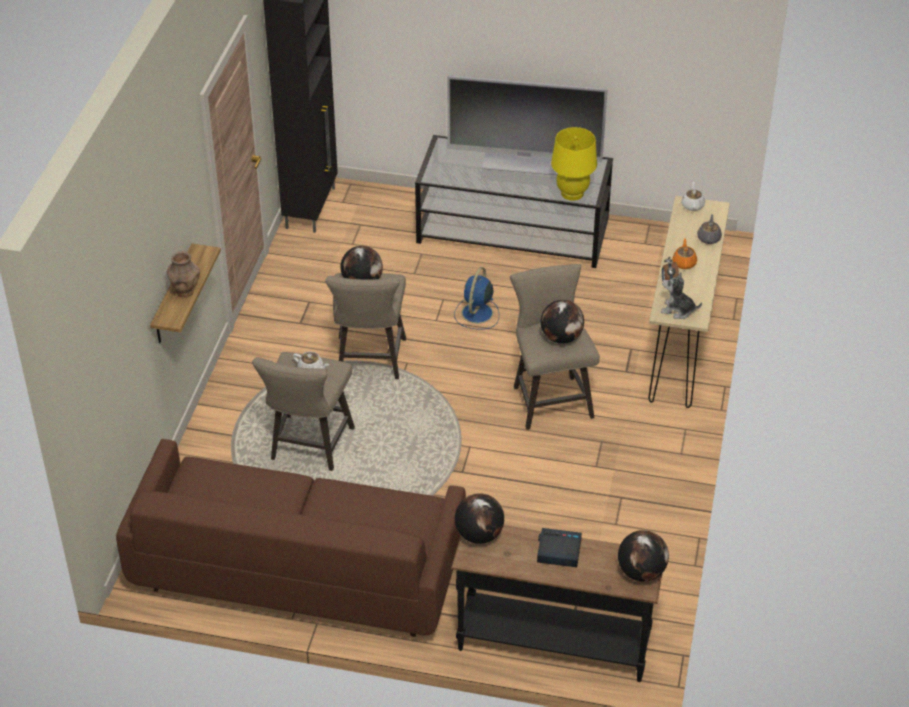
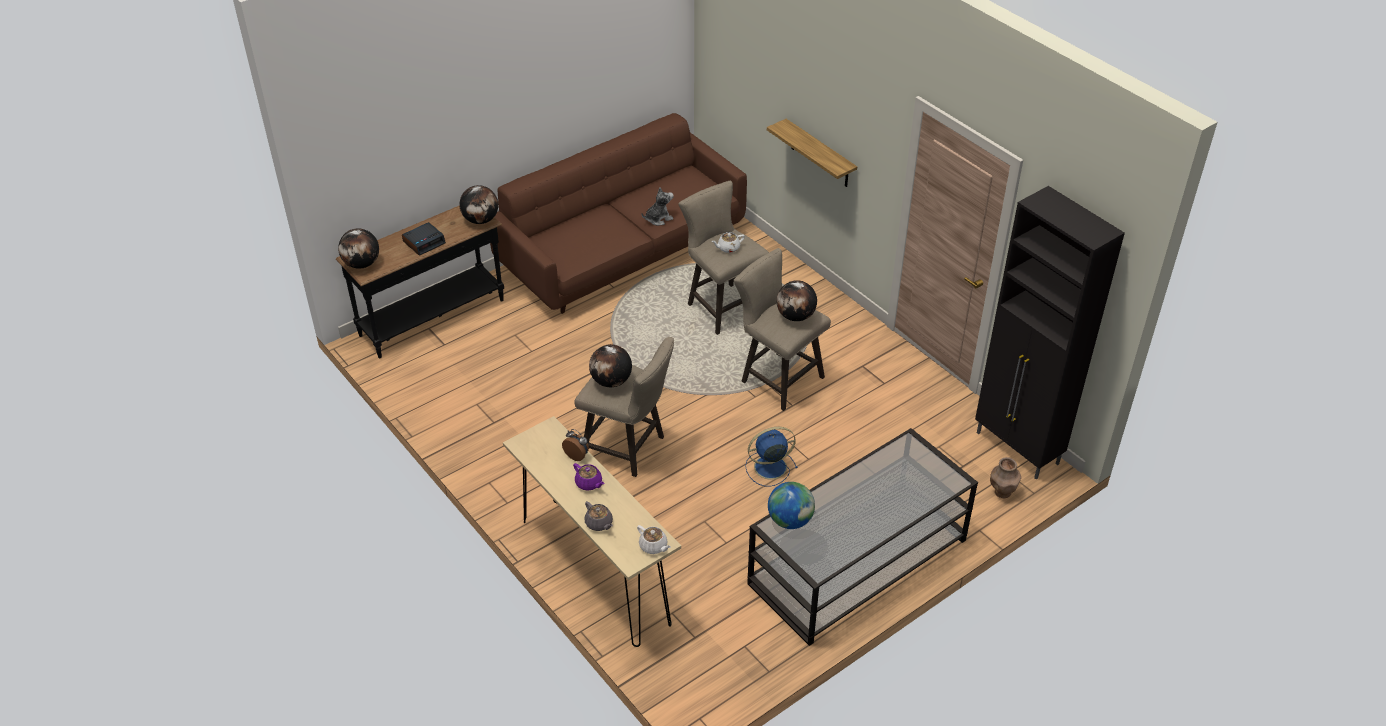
camera: 130 degrees right, 0 degrees up
(185, 292) = (803, 142): brown vase -> brown vase (1002, 492)
(476, 314) = (768, 467): blue fan -> blue fan turned 75 degrees counterclockwise
(525, 163) = (869, 518): television -> none
(572, 193) = (790, 520): yellow table lamp -> globe
(678, 310) = (542, 439): plush toy -> plush toy (658, 219)
(684, 263) = (589, 483): orange teapot -> purple teapot

